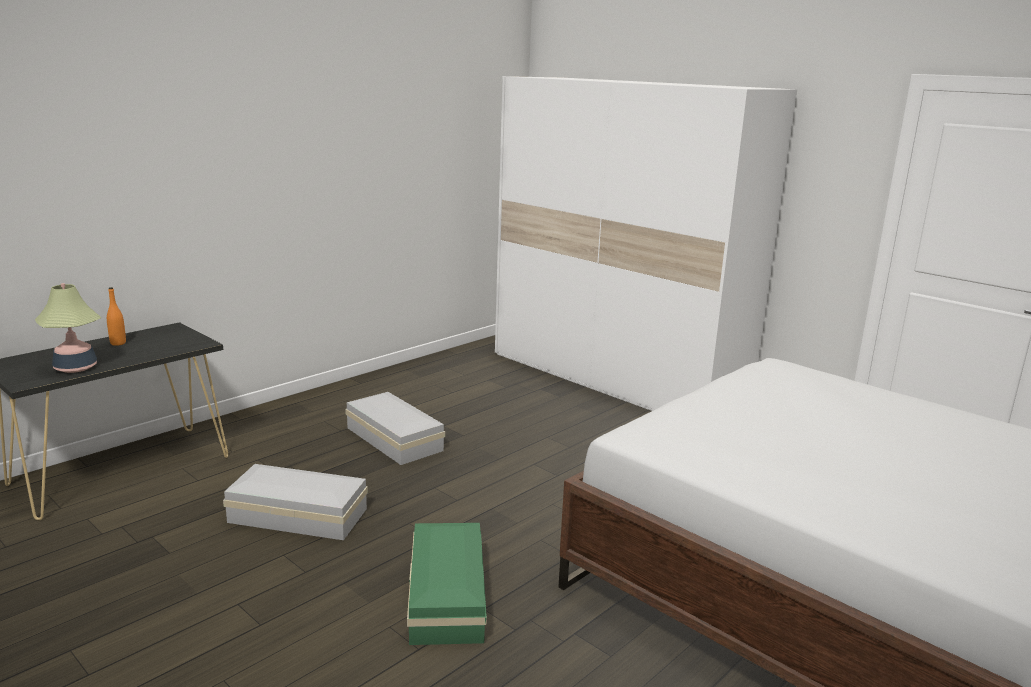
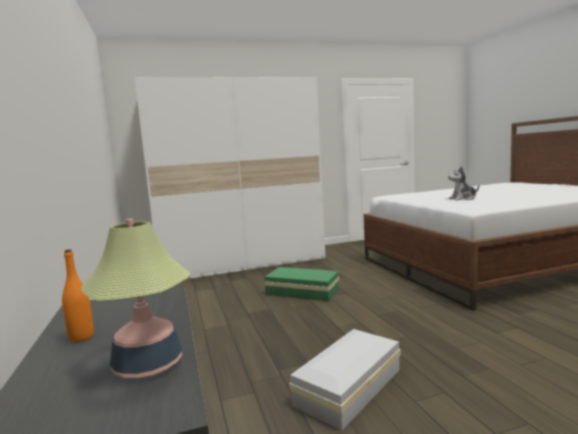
camera: 60 degrees left, 10 degrees down
(394, 438) = (248, 331): white storage box -> none
(448, 594) = (480, 340): green storage box -> green storage box (301, 291)
(764, 426) = (463, 199): none -> plush toy

